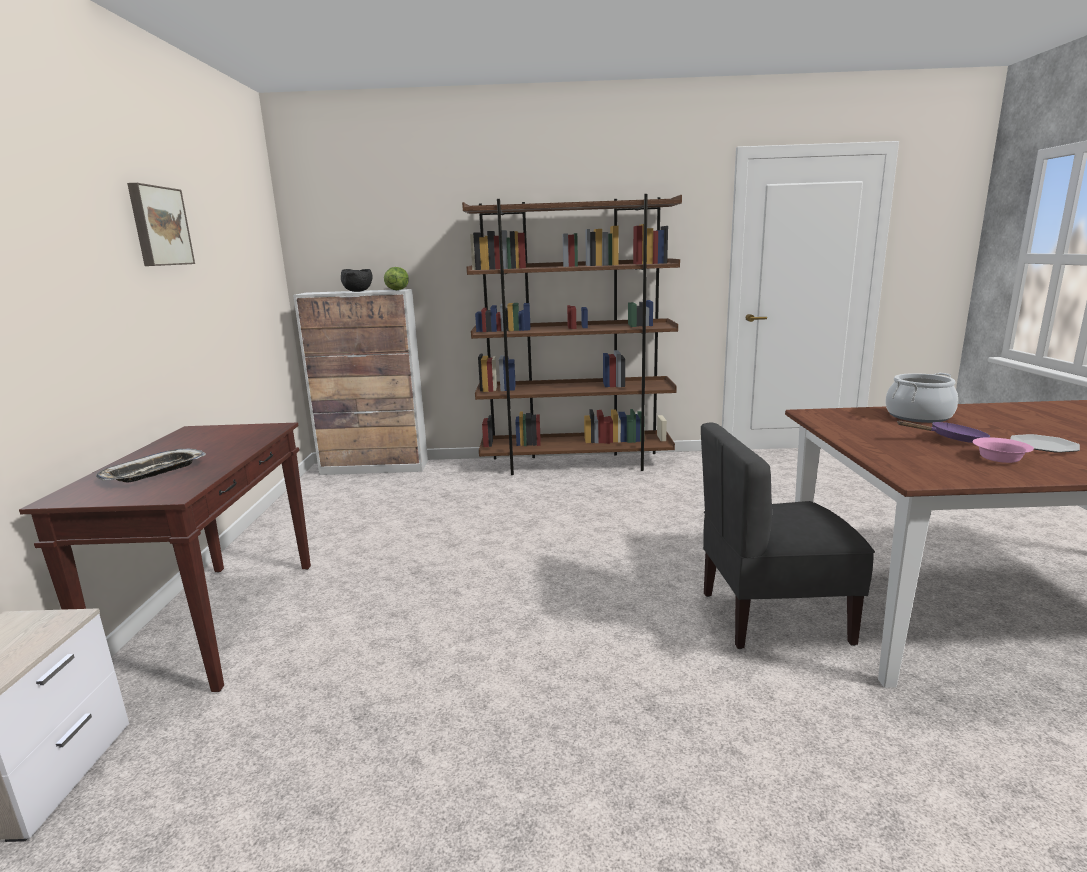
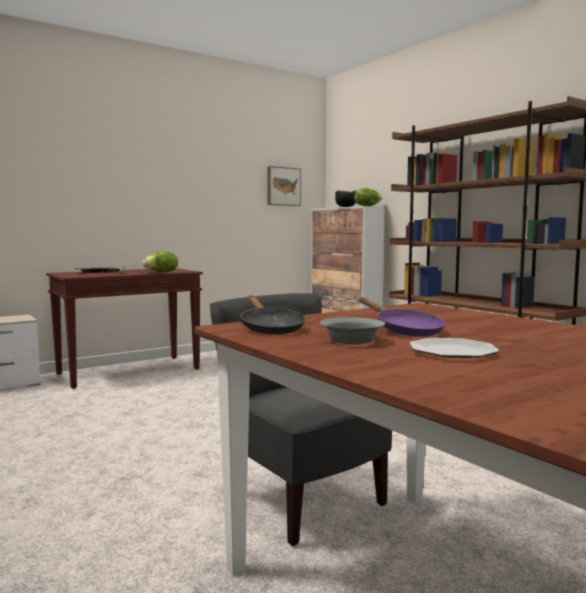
camera: 55 degrees right, 10 degrees down
(159, 226) = (191, 158): picture -> picture (283, 186)
(251, 440) = (162, 272): none -> lettuce
(918, 416) = (494, 323): cooking pot -> none
(932, 468) = (270, 328): none -> black frying pan
(1000, 458) = (350, 341): pink bowl -> grey bowl

